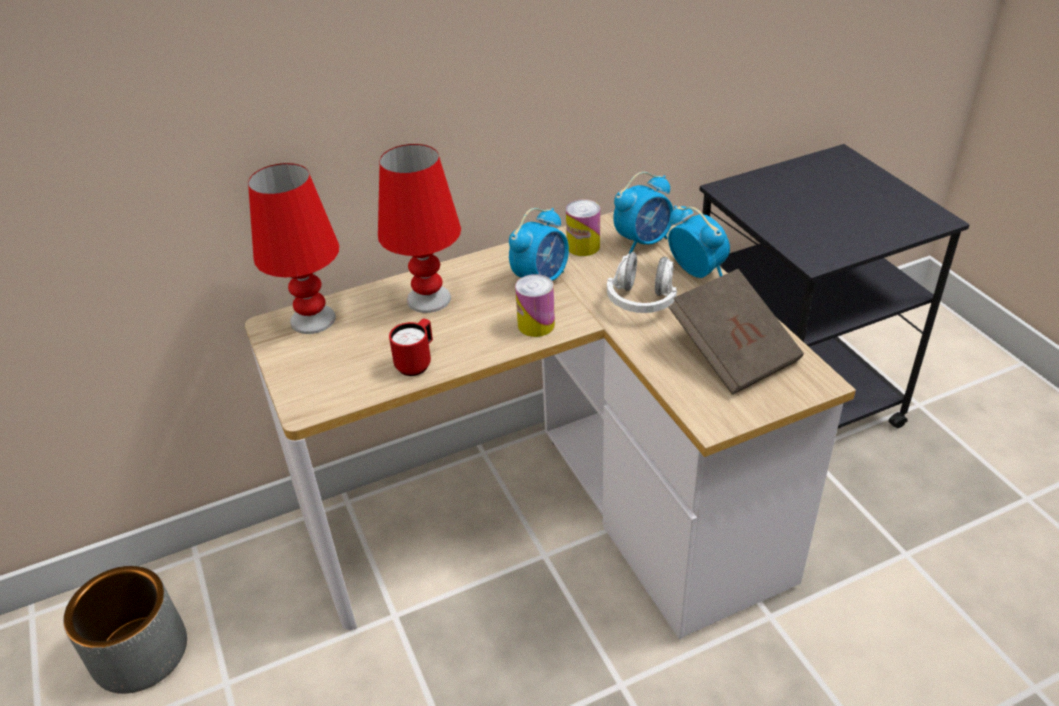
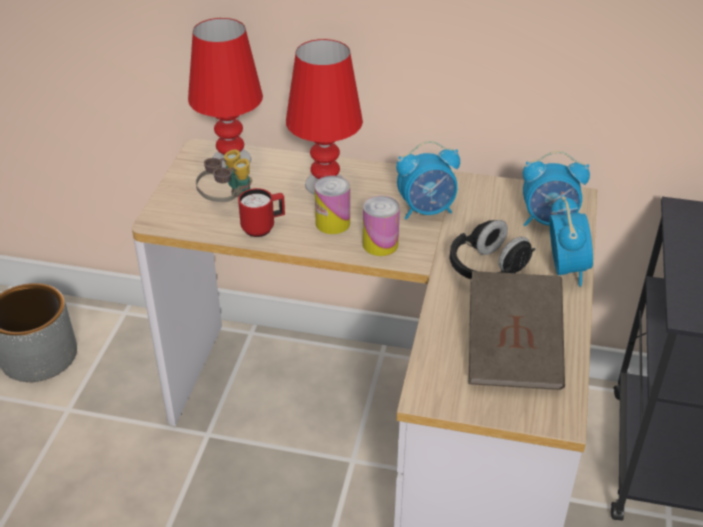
camera: 35 degrees right, 0 degrees up
(359, 361) = (228, 206): none -> binoculars
(583, 246) = (492, 200): can -> can (332, 223)
(642, 301) = (487, 269): white headphones -> black headphones

